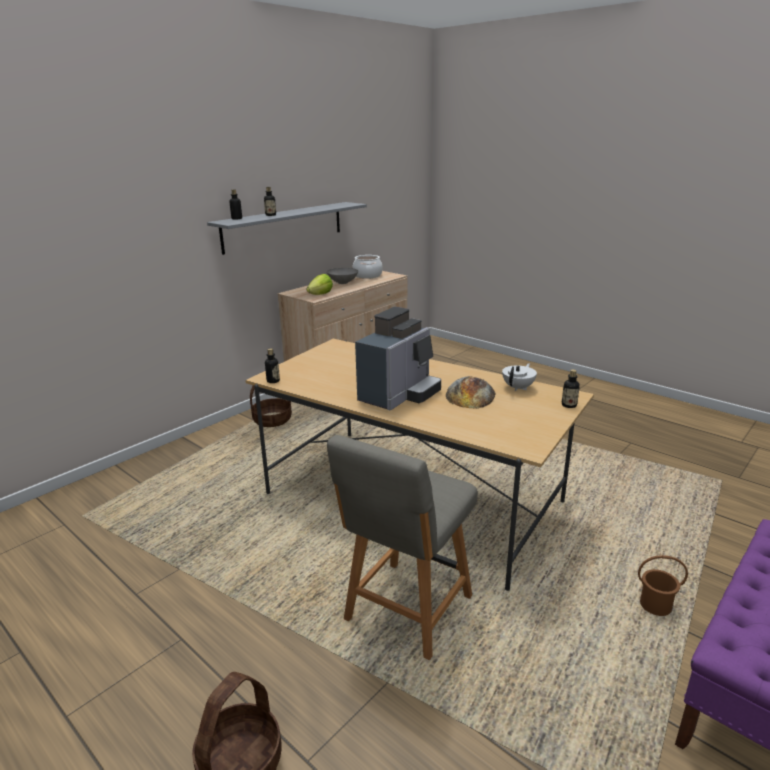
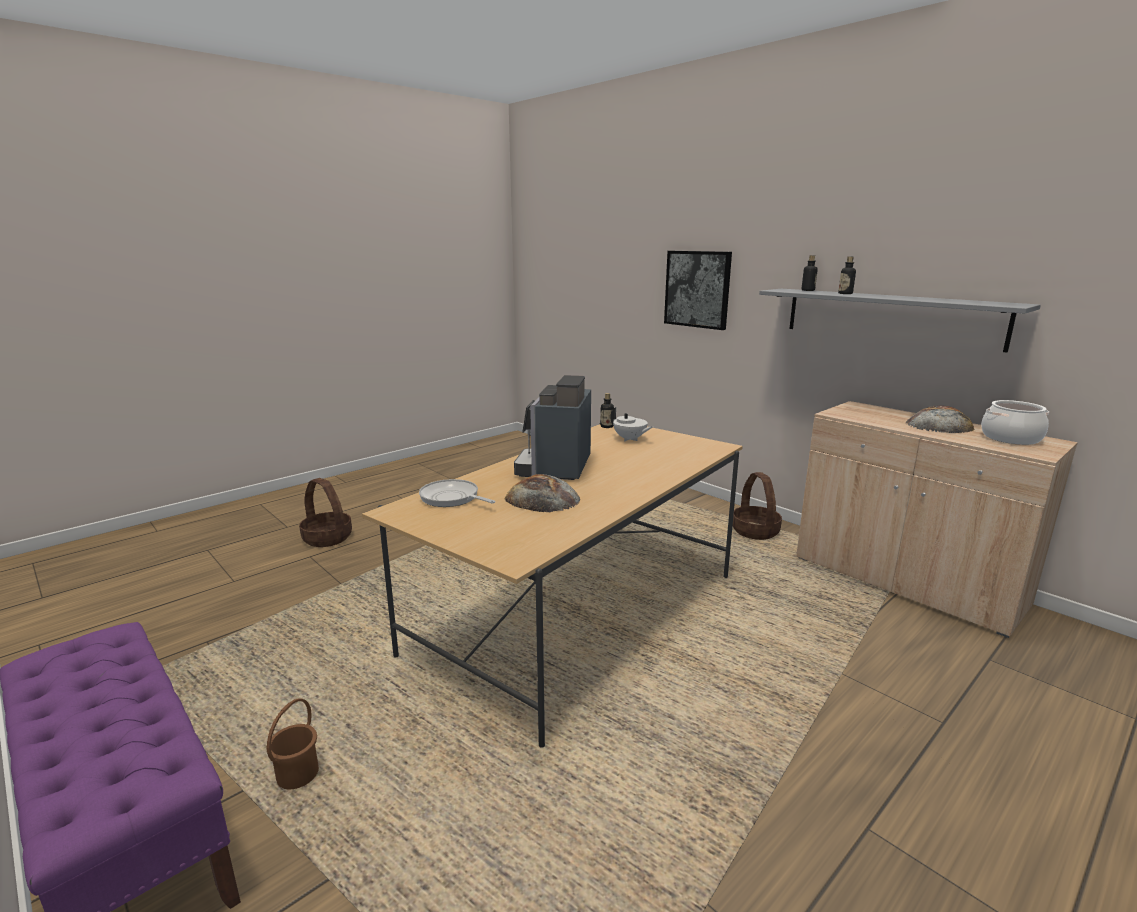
camera: 95 degrees right, 5 degrees down
(120, 241) = (697, 289): none -> picture
(320, 294) = (857, 416): lettuce -> none
(342, 283) = (939, 425): grey bowl -> bread
(399, 395) = (556, 468): coffee machine -> coffee machine turned 60 degrees clockwise
(406, 611) = (405, 597): grey chair -> none
(487, 428) = (452, 498): none -> frying pan
(518, 388) = (556, 528): white teapot -> white teapot (630, 439)
(569, 405) = (485, 551): bottle -> none

